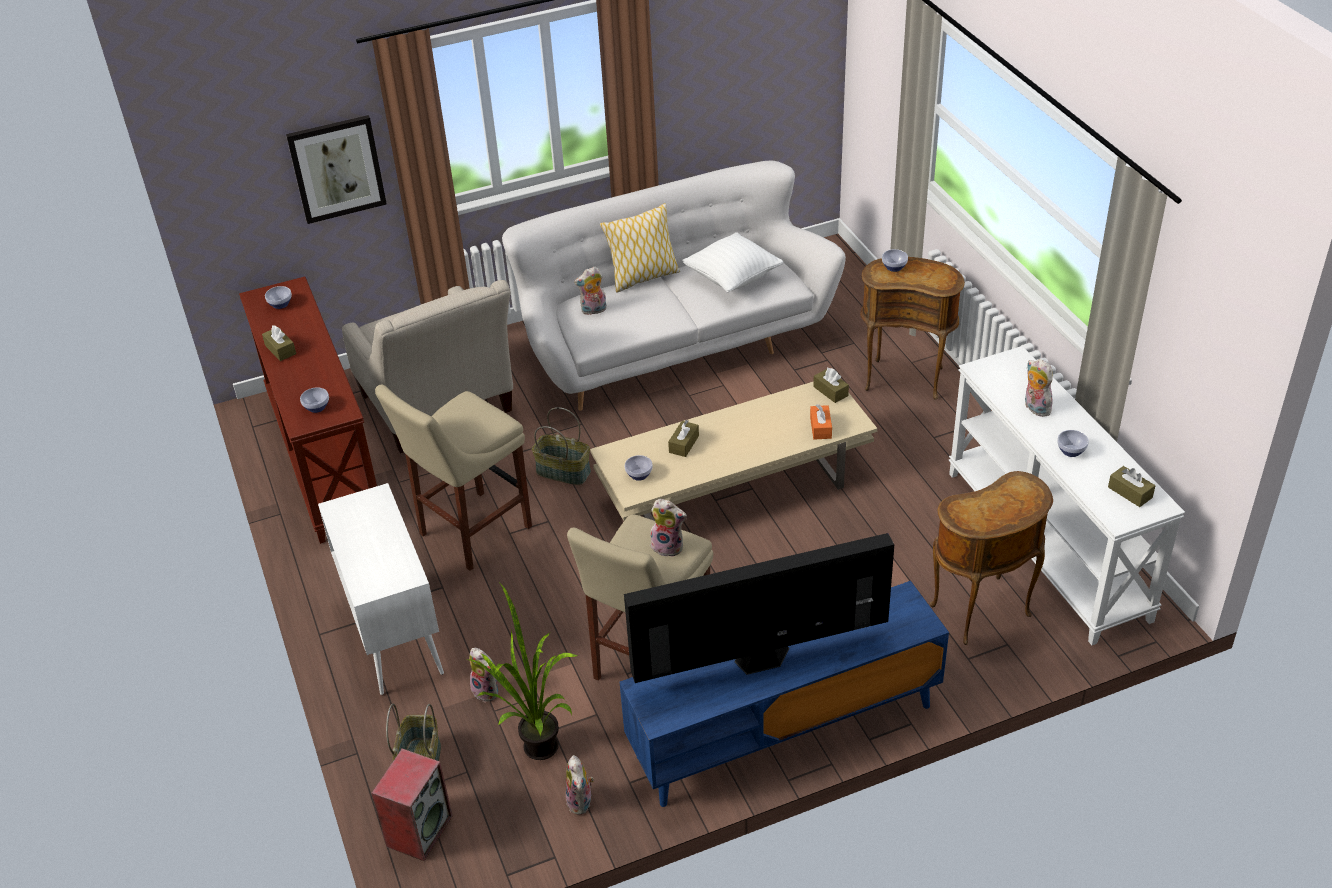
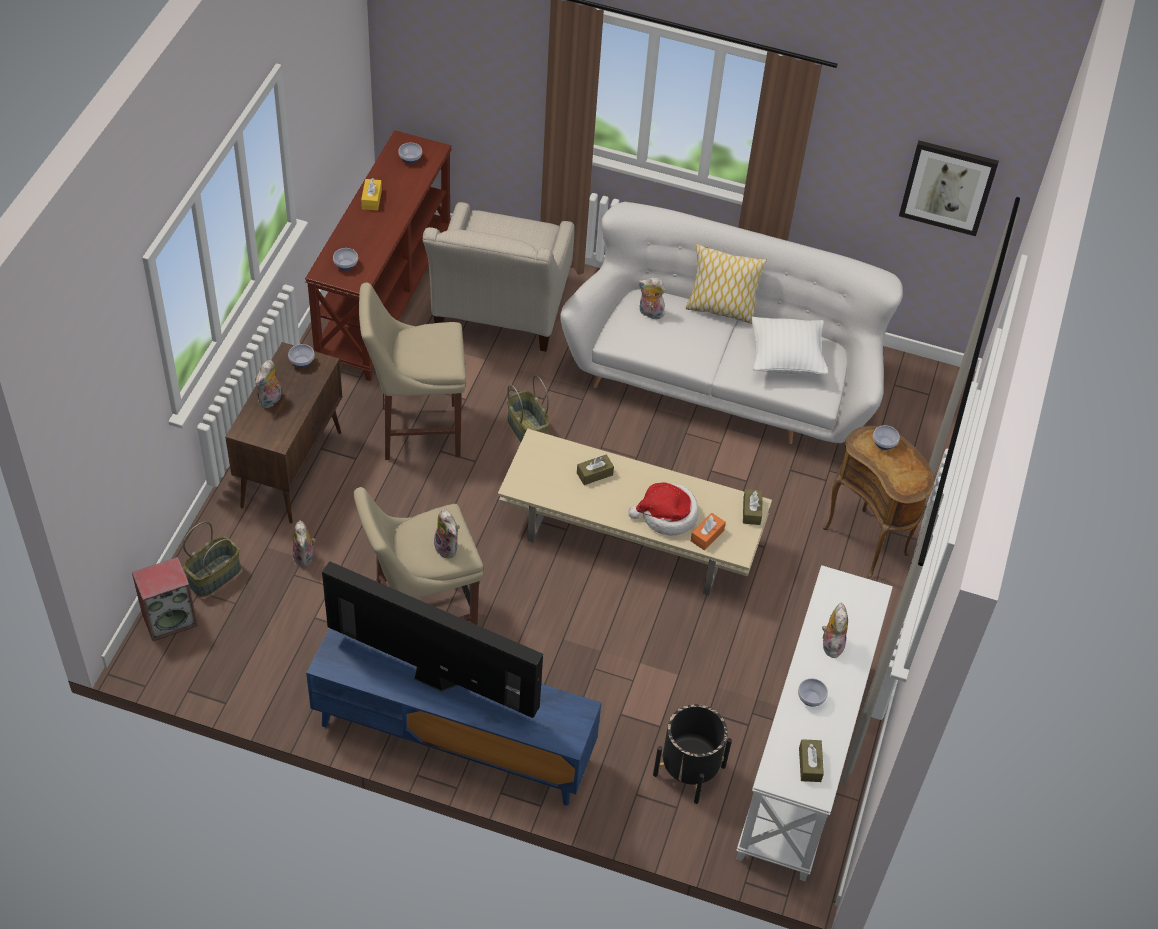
camera: 35 degrees right, 10 degrees up
(280, 349) = (371, 199): brown tissue box -> yellow tissue box
(337, 168) = (503, 76): picture -> picture (948, 187)
(393, 632) = (292, 468): white cabinet -> brown cabinet
(534, 753) = (287, 624): potted plant -> none
(581, 802) = (278, 681): plush toy -> plush toy (270, 400)
(640, 475) = (536, 475): bowl -> bowl (302, 362)
(774, 434) = (667, 515): none -> hat
(983, 612) = (689, 770): brown side table -> black planter

